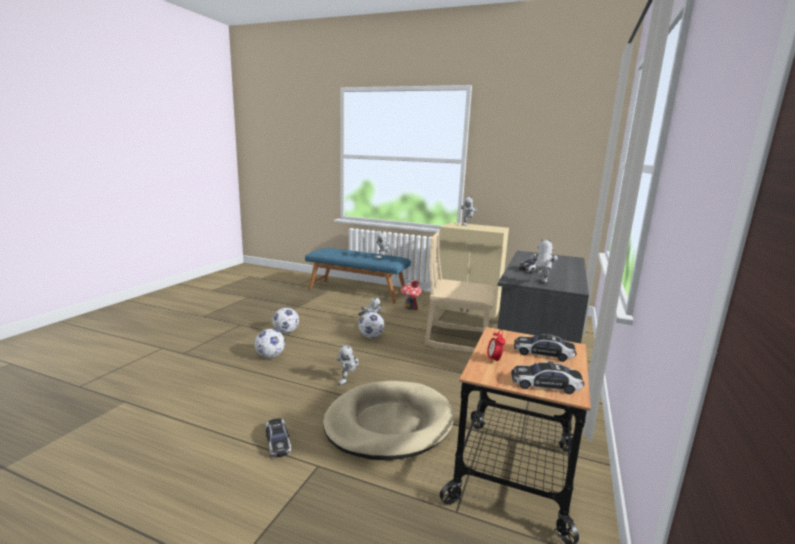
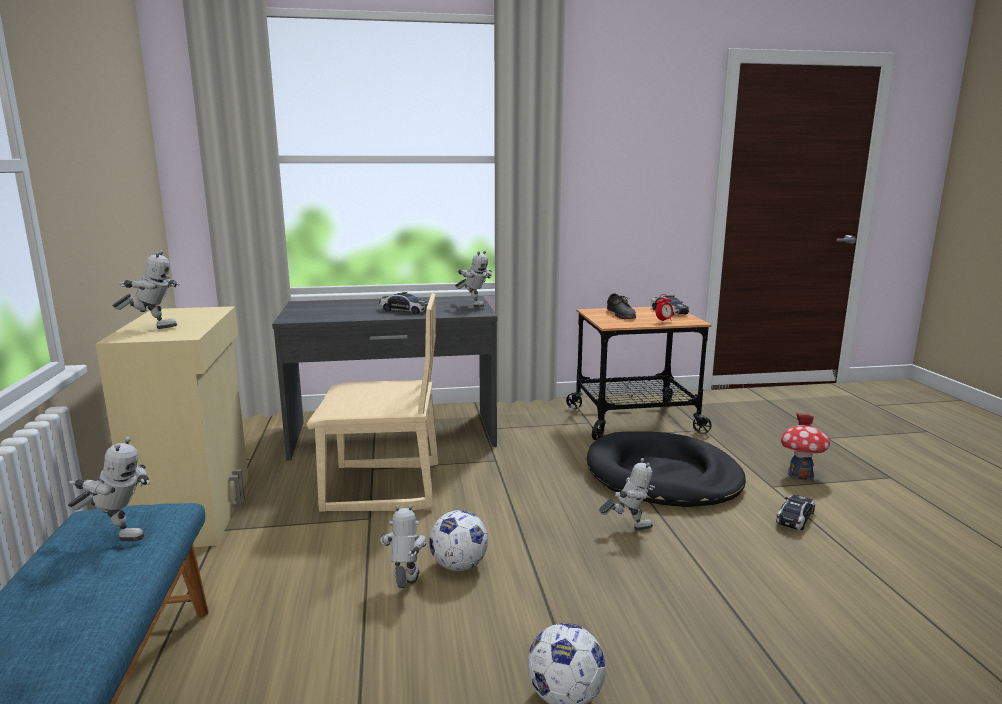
camera: 120 degrees left, 0 degrees up
(270, 356) = (683, 643): football -> none
(388, 423) = (662, 476): beige dog bed -> black dog bed
(410, 307) = (233, 577): toy house -> toy house (800, 474)
(457, 338) = (382, 488): beige chair -> beige chair turned 75 degrees counterclockwise
(541, 284) = (474, 305): toy robot -> toy robot turned 120 degrees counterclockwise
(543, 353) = (621, 314): toy car -> grey shoe

